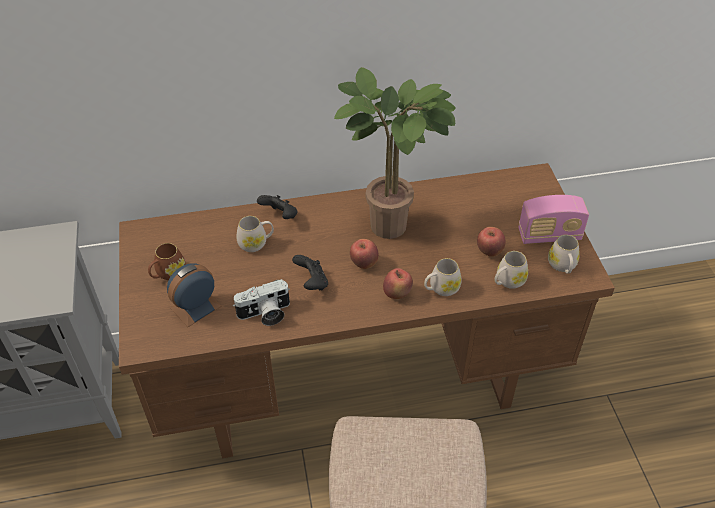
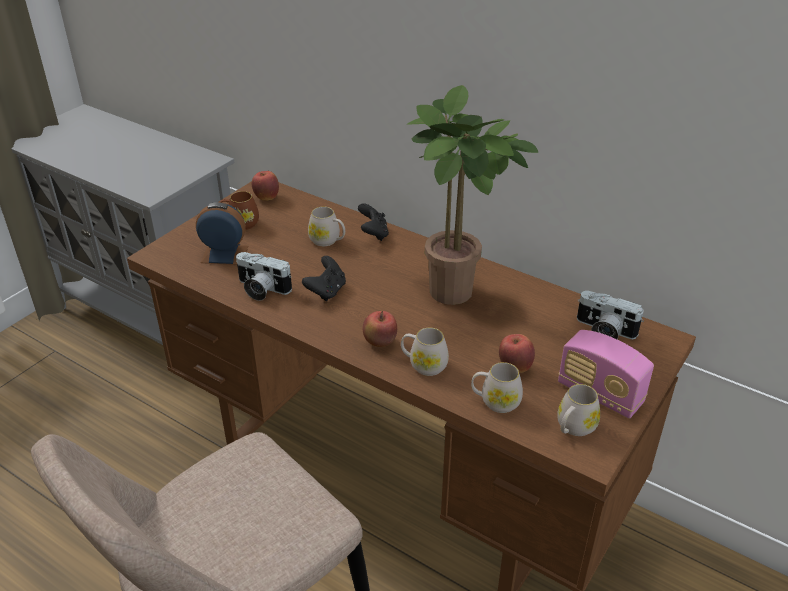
camera: 45 degrees right, 10 degrees down
(364, 263) = (387, 305): apple -> apple (266, 198)
(503, 193) = (603, 331): none -> camera

